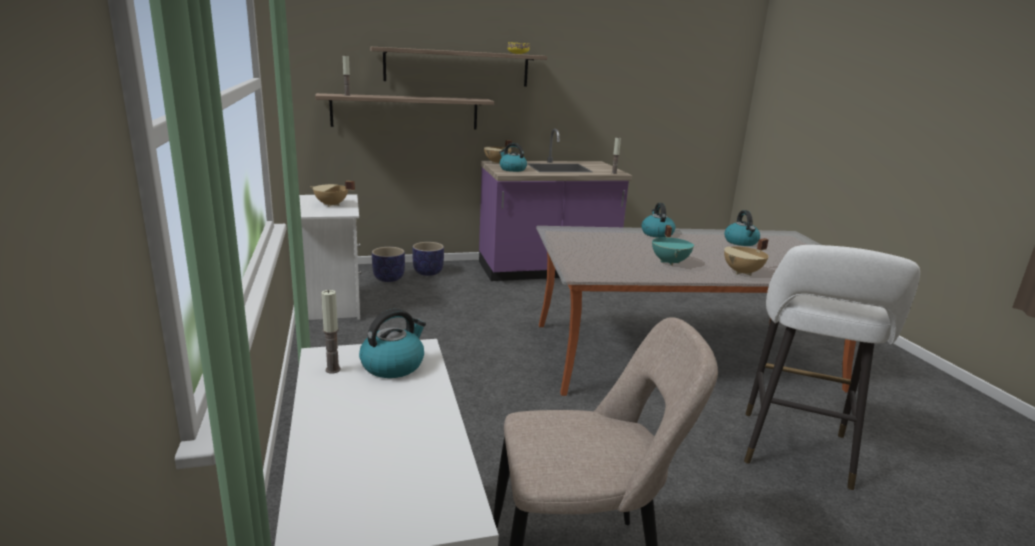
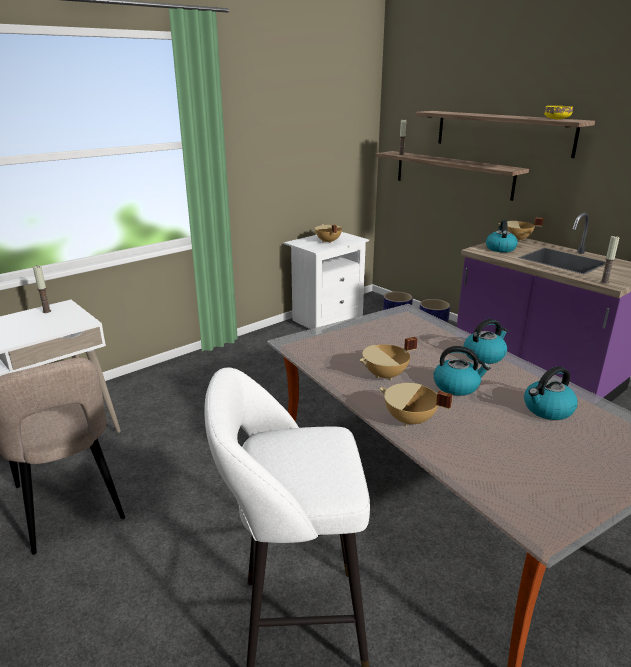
camera: 65 degrees right, 5 degrees up
(393, 365) = (58, 321): kettle -> kettle (457, 386)
(670, 262) = (385, 376): turquoise cooking pot -> beige cooking pot

